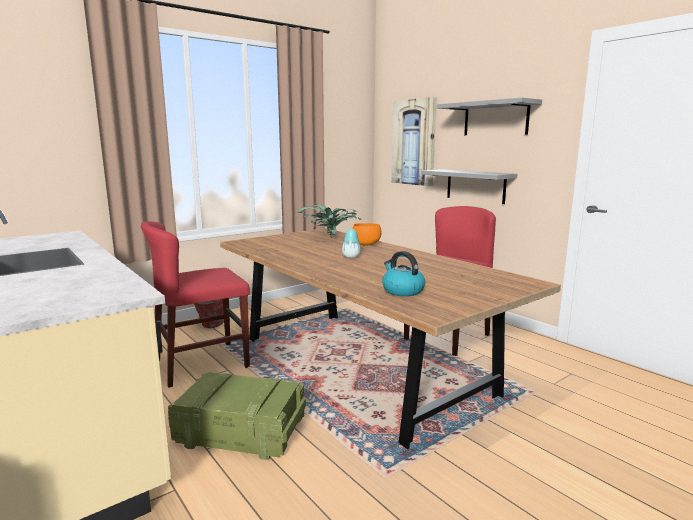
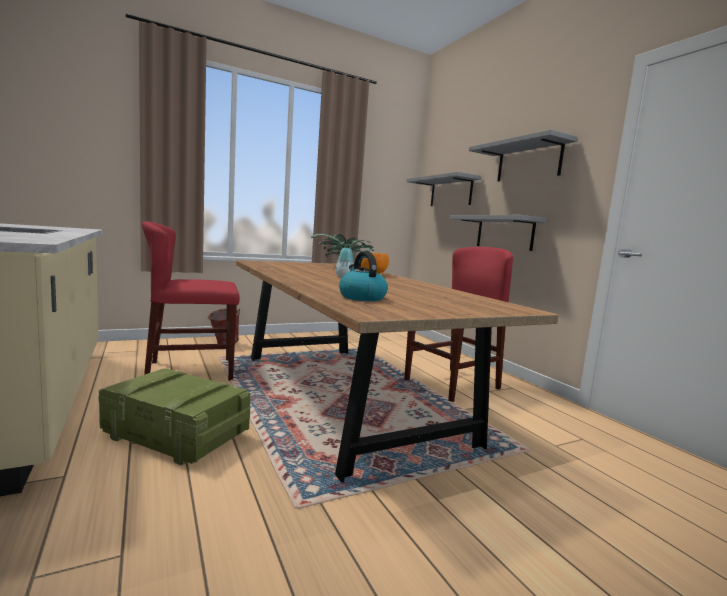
camera: 10 degrees right, 5 degrees down
(414, 142) = (451, 192): picture -> grey shelf

